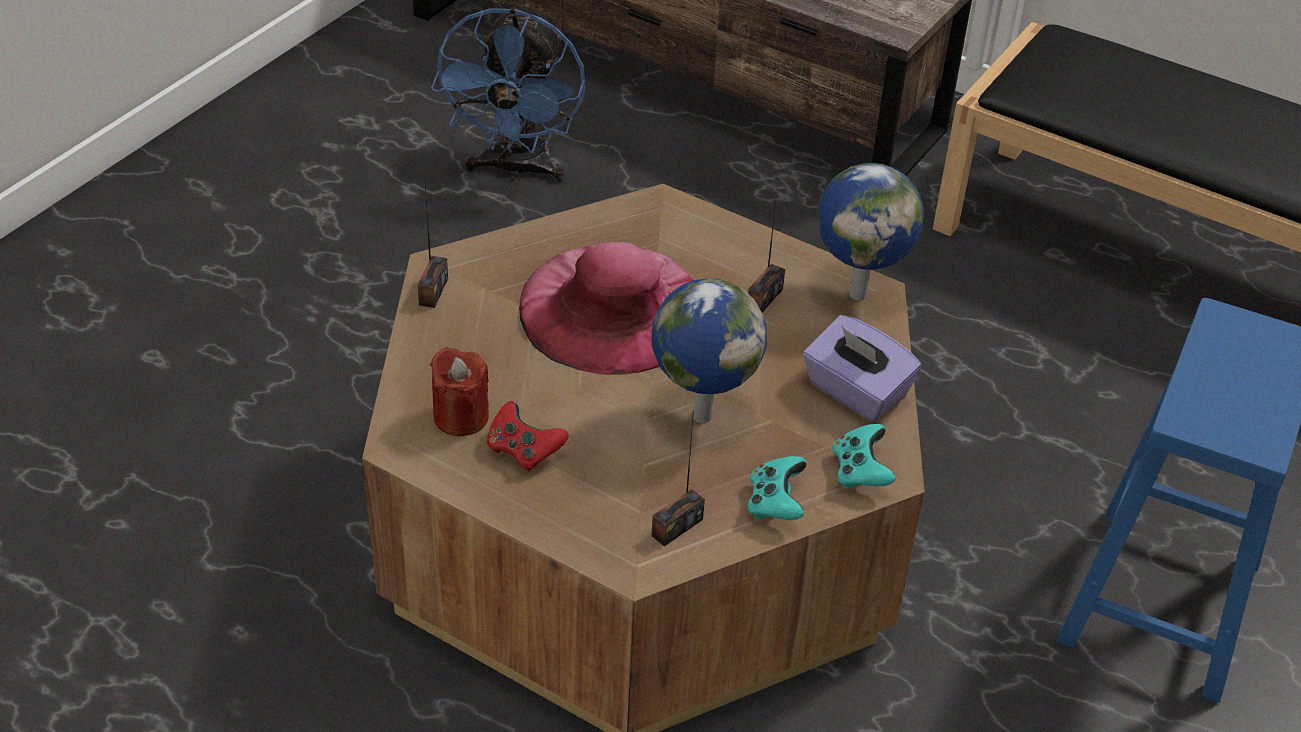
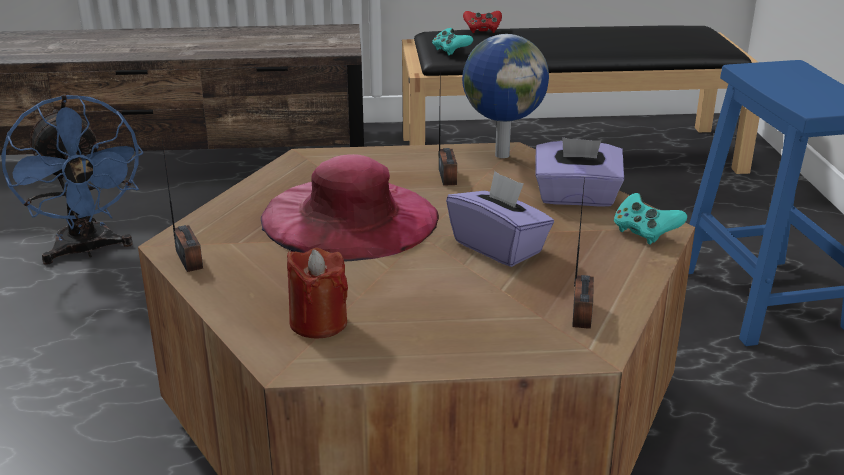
camera: 35 degrees left, 15 degrees down
(523, 451) = (400, 321): red game controller -> red game controller (482, 30)
(700, 415) = (498, 247): globe -> purple tissue box
(775, 503) = (622, 271): turquoise game controller -> turquoise game controller (450, 51)

